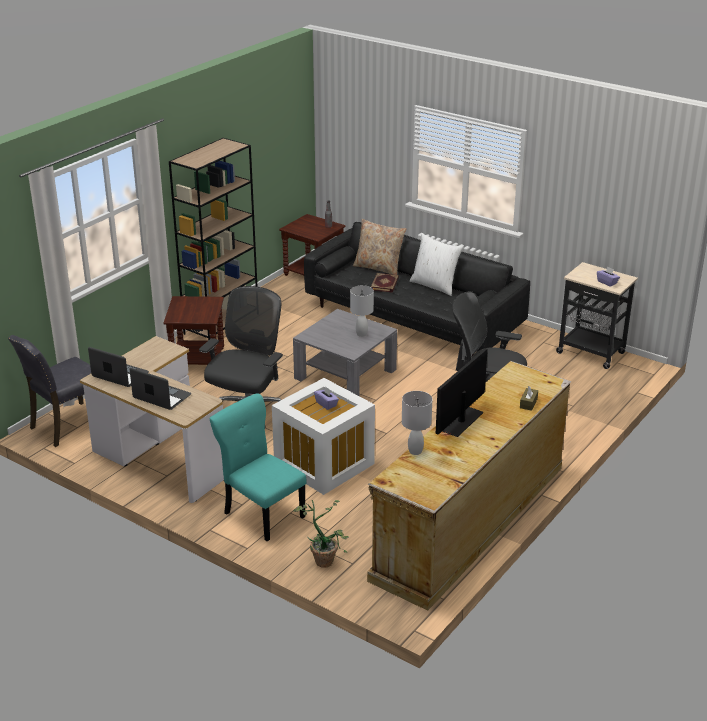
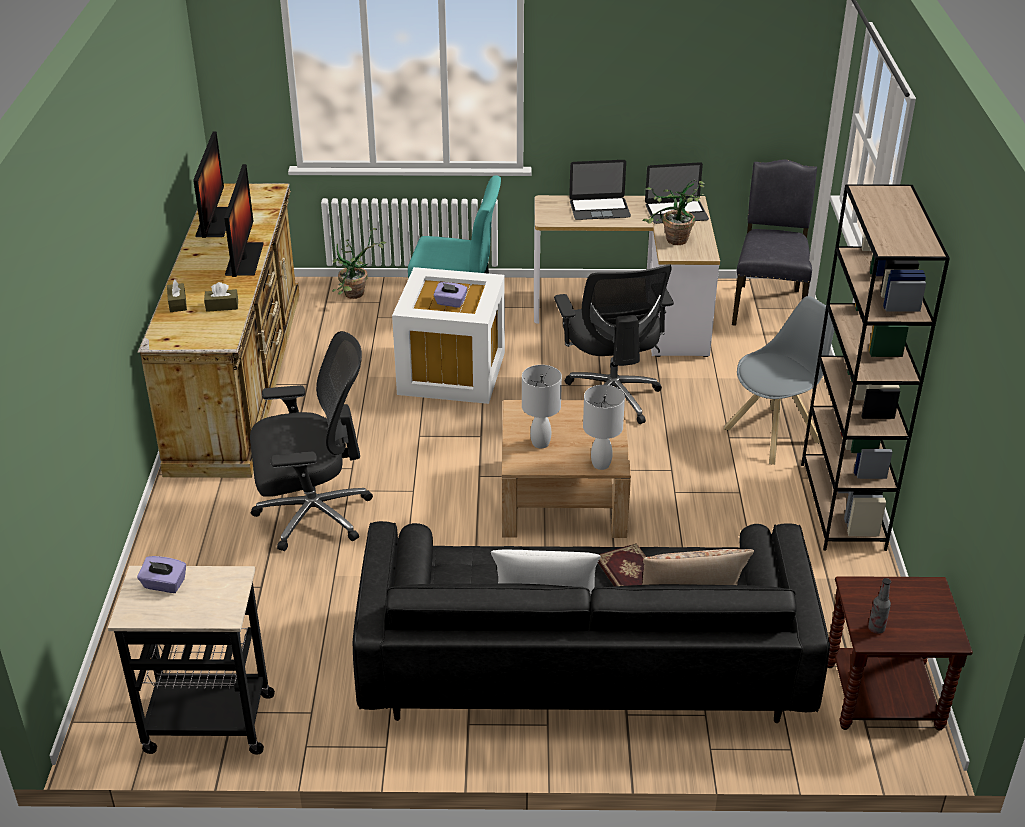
camera: 145 degrees right, 5 degrees up
(160, 356) = (672, 242): none -> potted plant
(197, 360) = (775, 434): brown side table -> grey chair
(345, 374) = (563, 498): grey coffee table -> brown coffee table
(415, 451) = (267, 218): white table lamp -> white table lamp (600, 464)
(458, 463) = (214, 222): none -> monitor
(500, 390) = (222, 306): none -> brown tissue box

